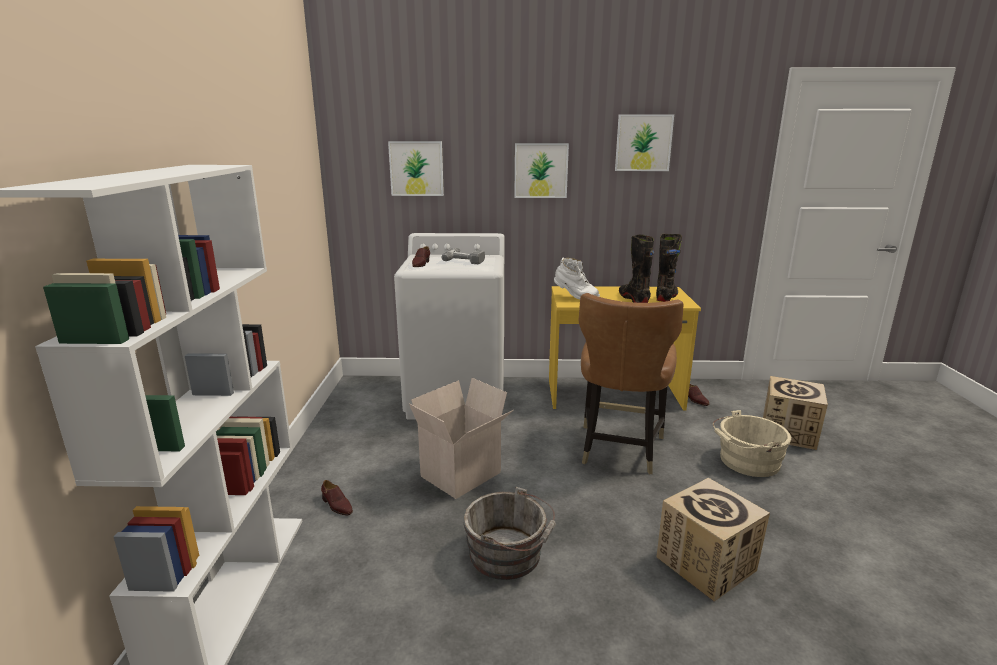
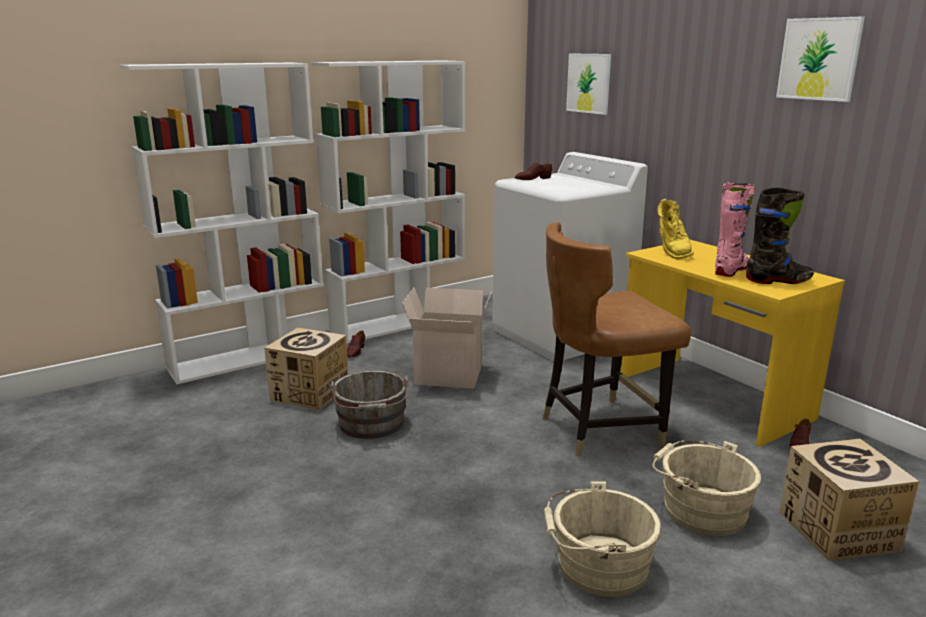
camera: 55 degrees right, 0 degrees up
(312, 456) = (399, 323): none -> white bookcase
(465, 260) = (579, 183): power drill -> none
(541, 170) = (696, 92): picture -> none
(575, 298) = (672, 252): white boot -> yellow boot
(633, 299) = (731, 270): black boot -> pink boot
(706, 564) = (463, 517): cardboard box -> cardboard box (310, 393)
(797, 529) = (596, 566): none -> beige bucket

